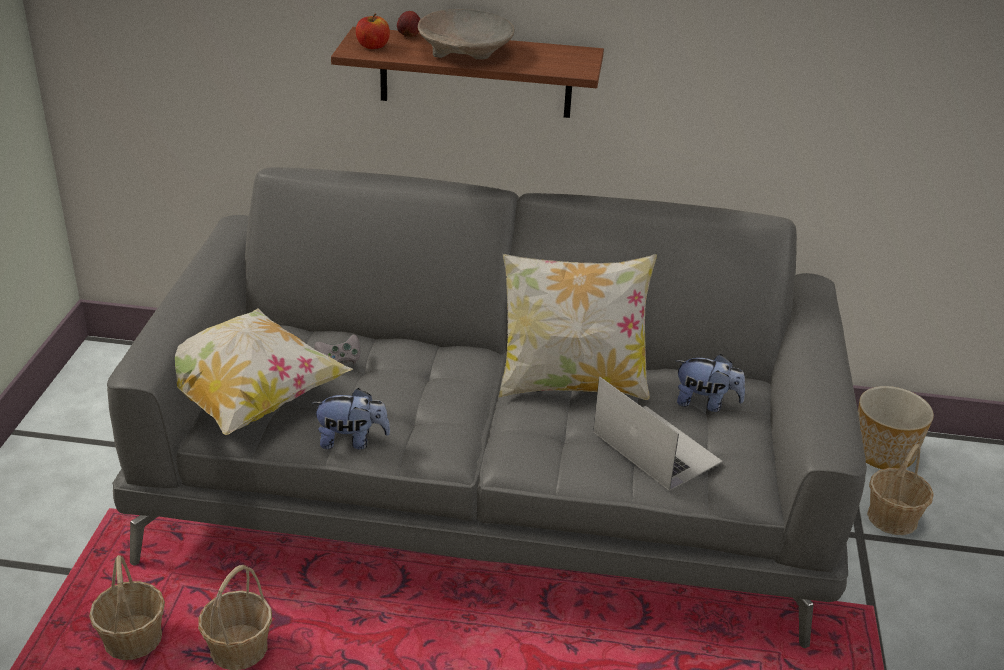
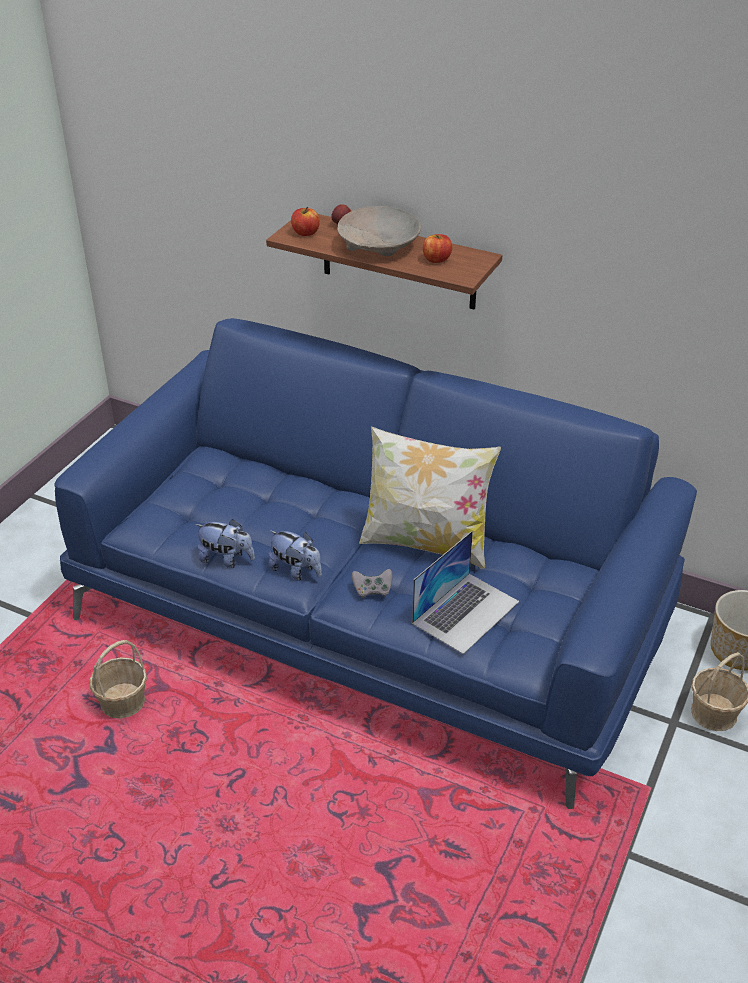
camera: 20 degrees right, 5 degrees up
(133, 639) = (53, 677): basket -> none
(247, 398) = (165, 508): pillow -> none
(339, 360) = (248, 489): grey game controller -> grey game controller (372, 590)
(494, 488) = (373, 613): grey sofa -> blue sofa
(538, 58) = (436, 259): none -> apple
(656, 446) = (466, 612): laptop -> laptop turned 60 degrees clockwise
(706, 403) = (532, 581): plush toy -> plush toy (296, 571)

